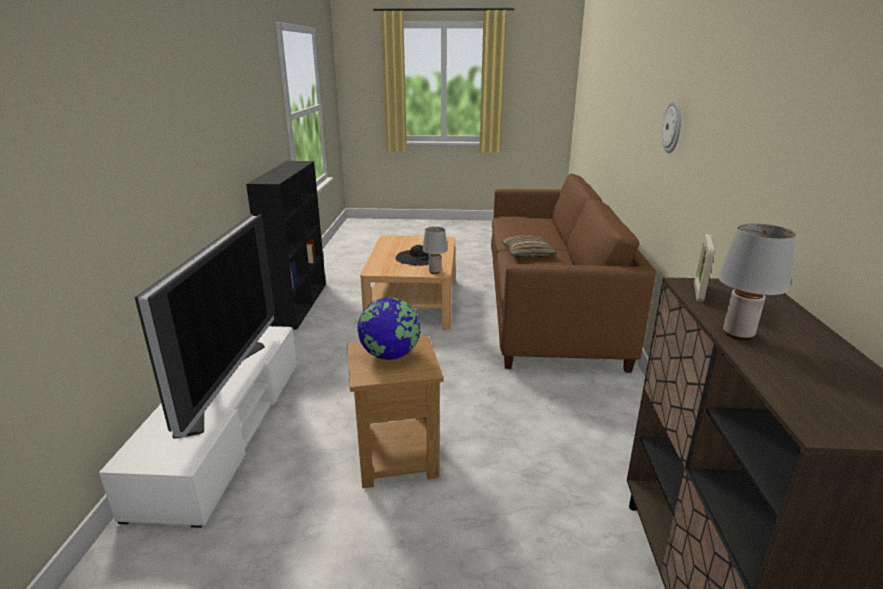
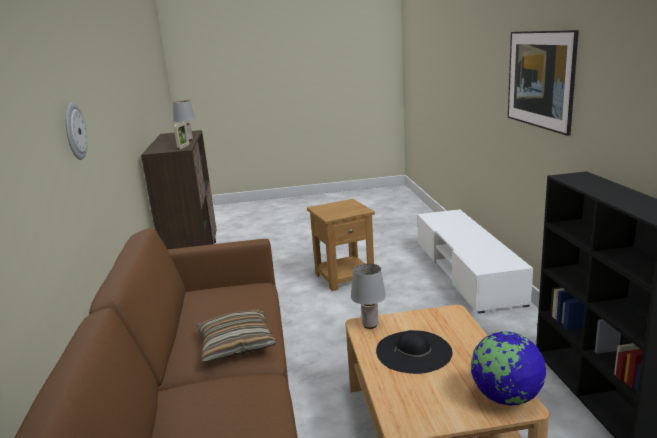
camera: 170 degrees right, 5 degrees down
(184, 155) = (538, 102): none -> picture
(223, 383) = (462, 237): television -> none
(390, 355) = (341, 209): globe -> globe (505, 397)

